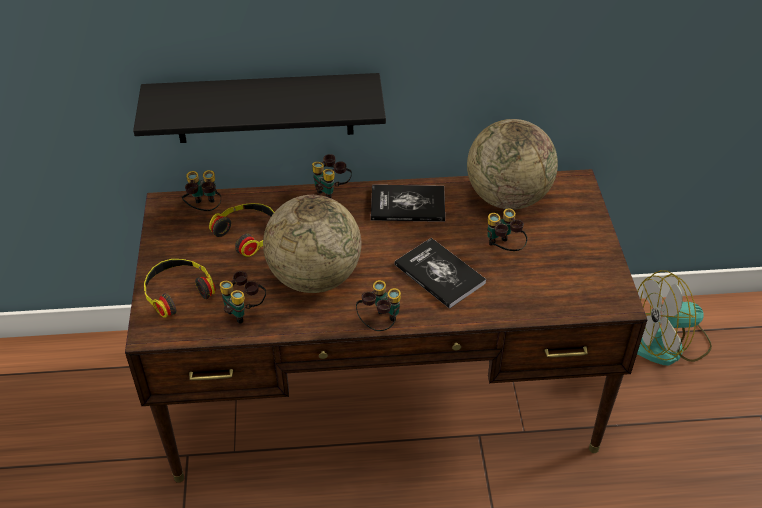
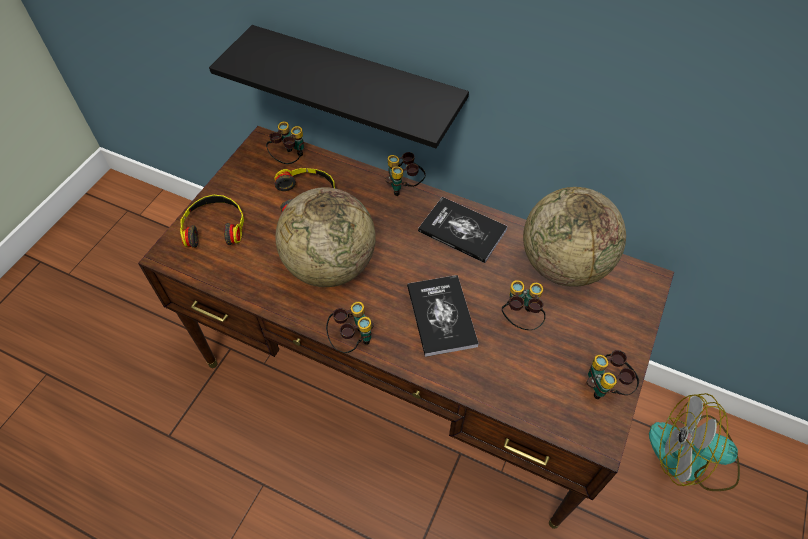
camera: 30 degrees right, 10 degrees up
(245, 311) = (252, 271): binoculars -> binoculars (605, 386)

